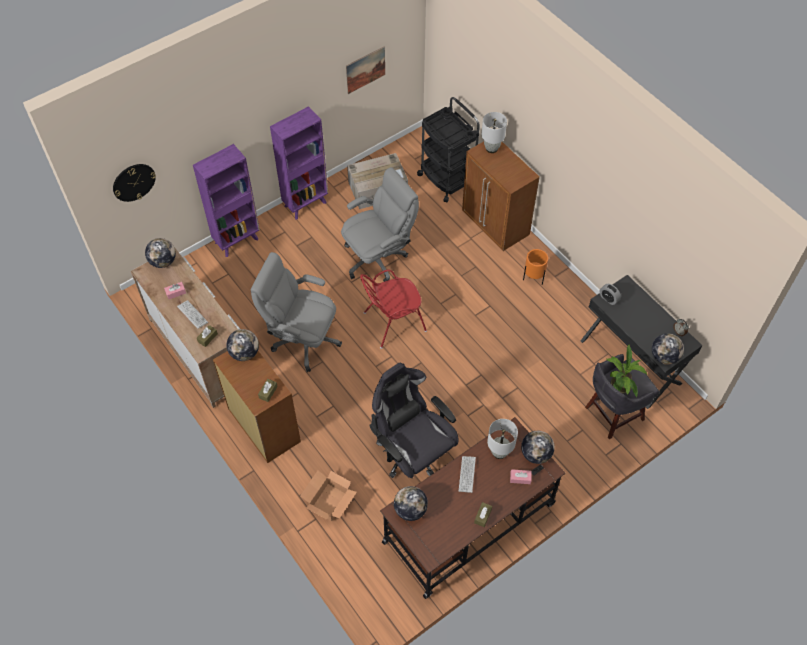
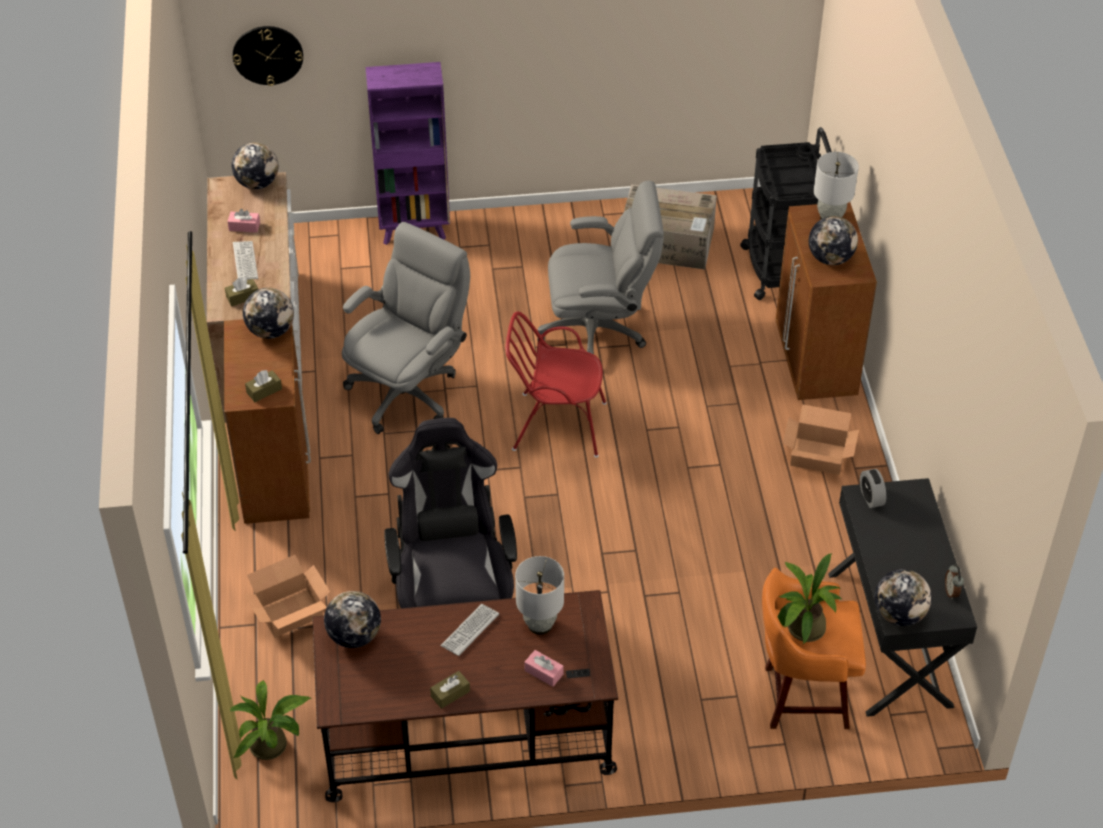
camera: 30 degrees right, 10 degrees down
(301, 339) = (409, 390): grey office chair -> grey office chair turned 75 degrees clockwise
(306, 204) = (547, 221): purple bookcase -> none
(365, 70) = (698, 36): picture -> none
(375, 583) = (273, 745): none -> potted plant
(533, 278) = (818, 456): orange planter -> cardboard box
(535, 454) = (592, 652): globe -> globe (830, 258)
(612, 414) = (801, 697): grey stool -> orange stool

